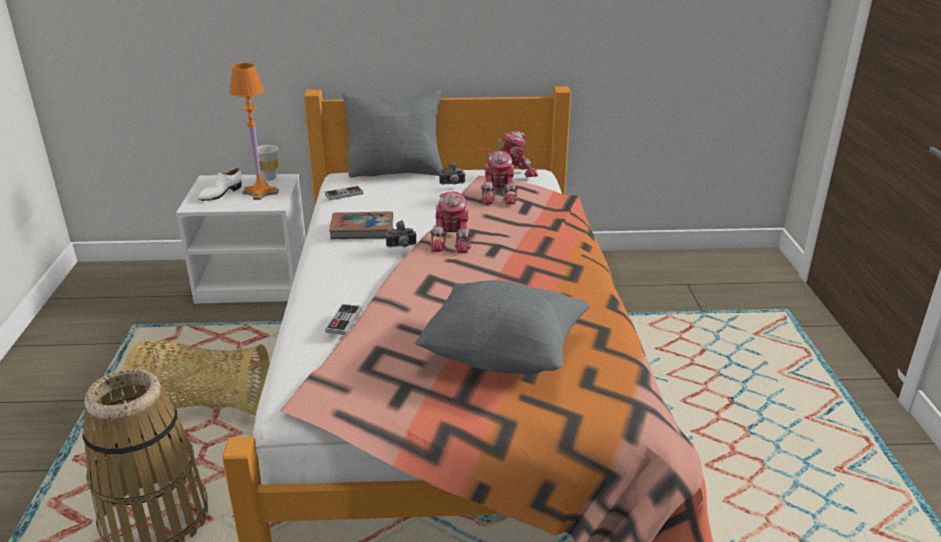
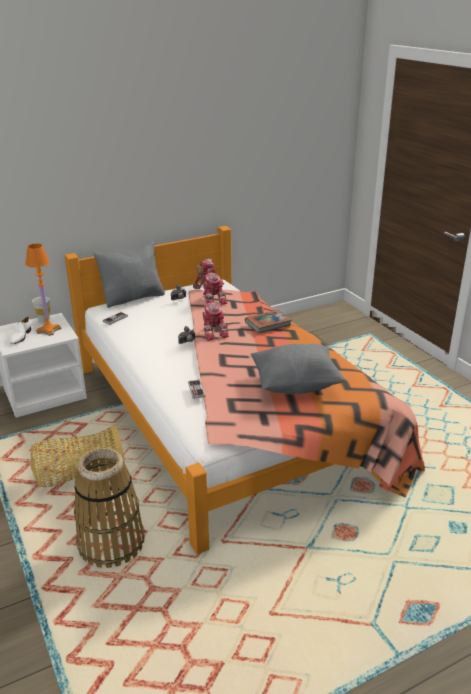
camera: 25 degrees left, 0 degrees up
(362, 229) = (149, 338): book -> book (268, 324)

